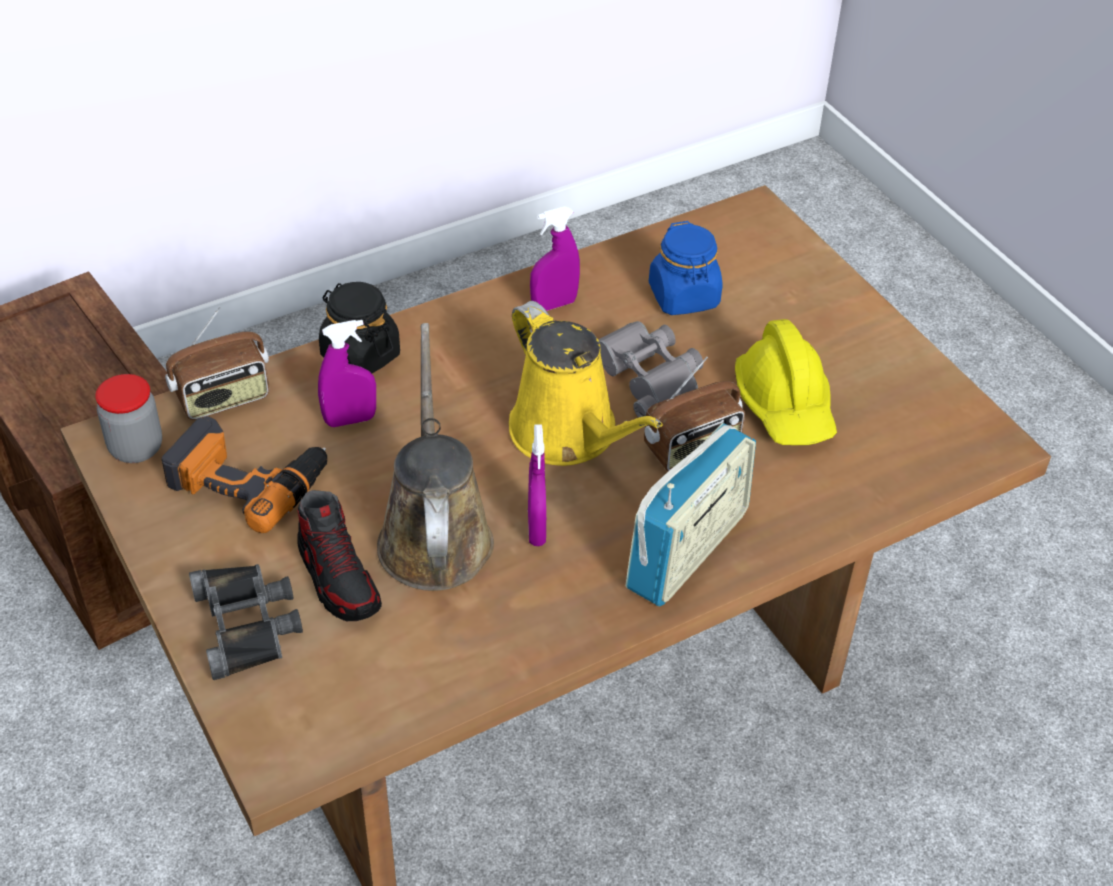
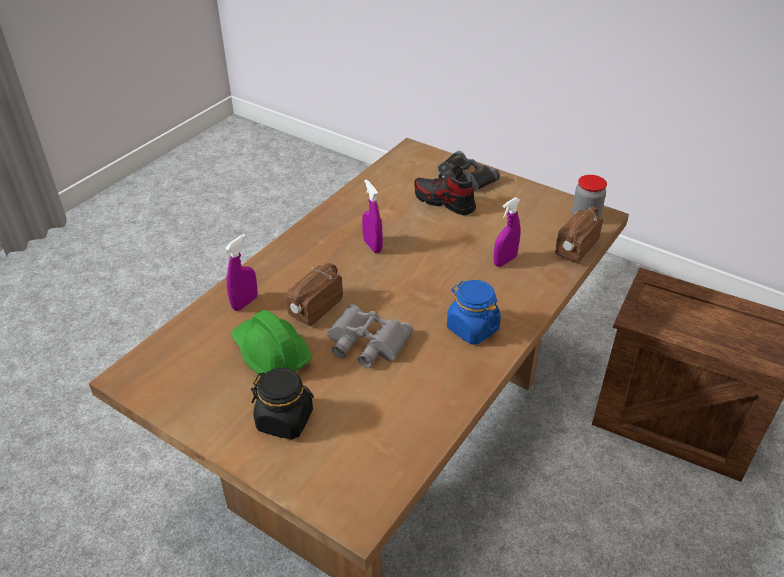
camera: 155 degrees right, 5 degrees down
(248, 479) = (522, 222): power drill -> none
(360, 355) = (534, 293): black jar -> black jar (285, 420)
(434, 534) = (418, 229): brown watering can -> none
(554, 304) = (454, 367): purple spray bottle -> purple spray bottle (245, 303)
(569, 434) = (387, 293): yellow watering can -> none
(684, 297) = (373, 408): blue jar -> blue jar (472, 328)
(687, 550) = (293, 261): radio -> none
(785, 405) = (270, 354): yellow hard hat -> green hard hat

